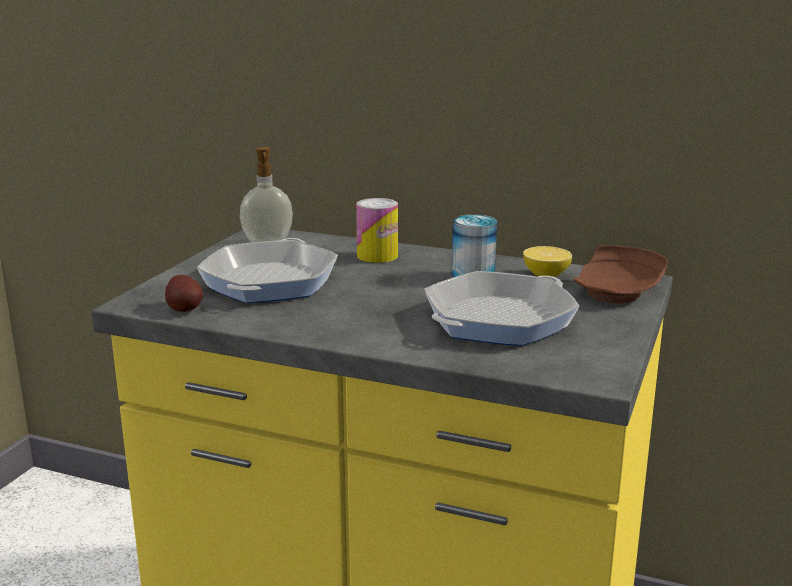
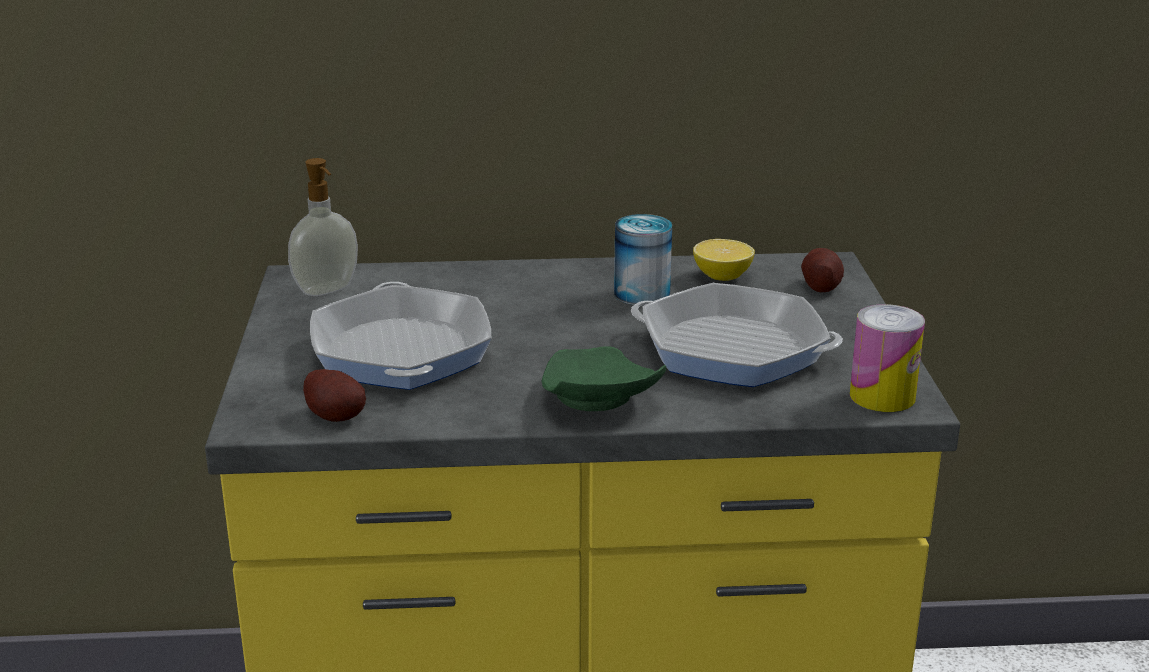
camera: 25 degrees left, 5 degrees up
(360, 332) = (596, 400): none -> green plate
(377, 256) = (495, 285): can -> can (882, 396)
(499, 319) = (732, 349): frying pan -> frying pan turned 90 degrees clockwise
(618, 292) = (820, 285): brown plate -> potato

